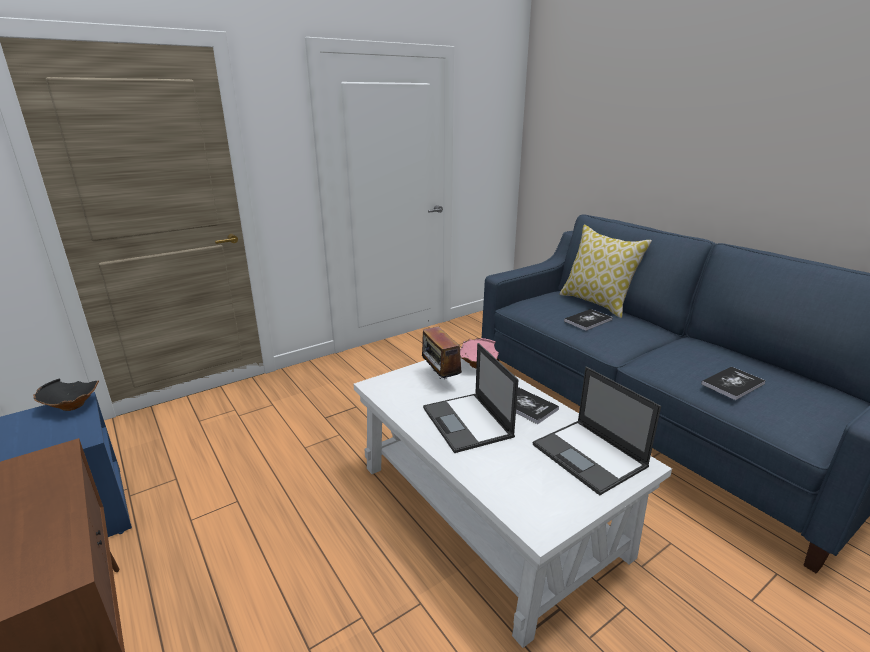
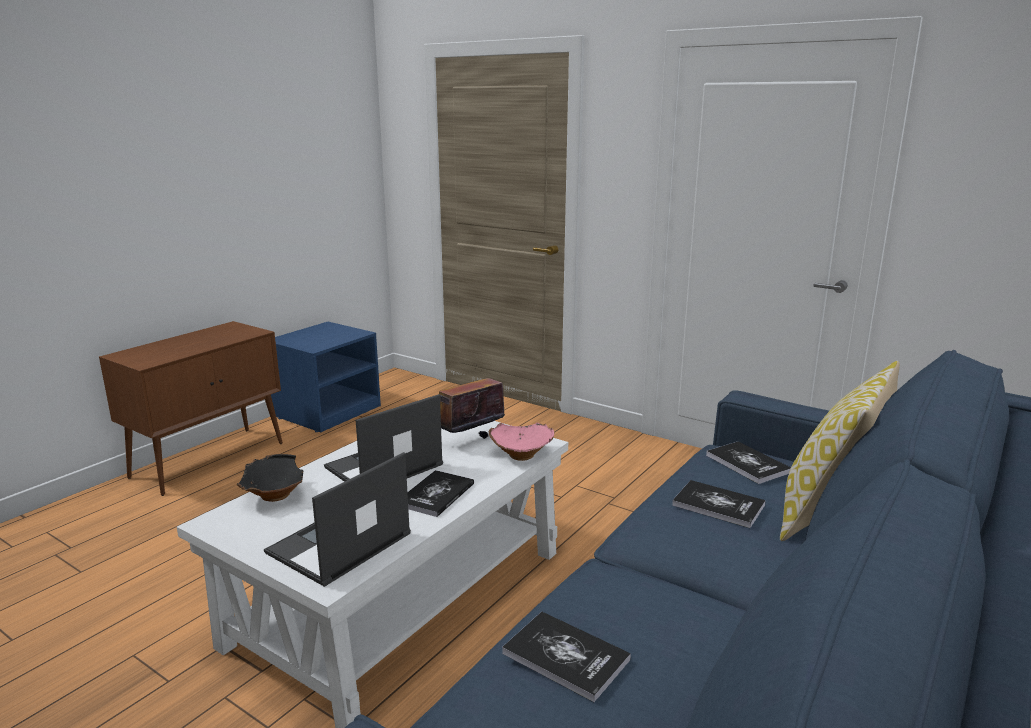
camera: 70 degrees right, 5 degrees down
(71, 406) = (353, 333): black bowl -> black bowl (273, 495)
(544, 304) = (747, 464): none -> book

